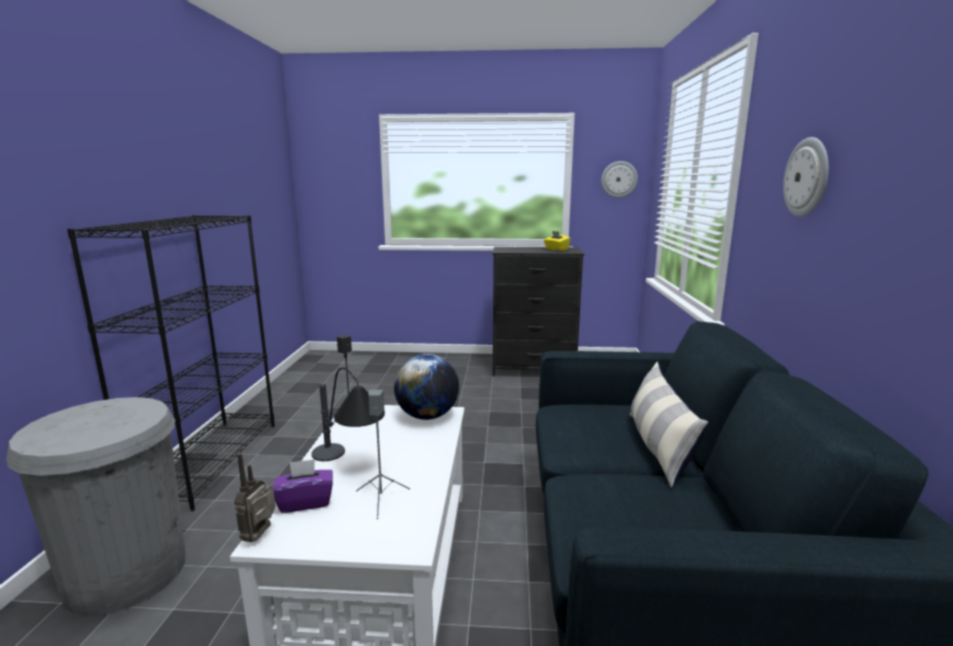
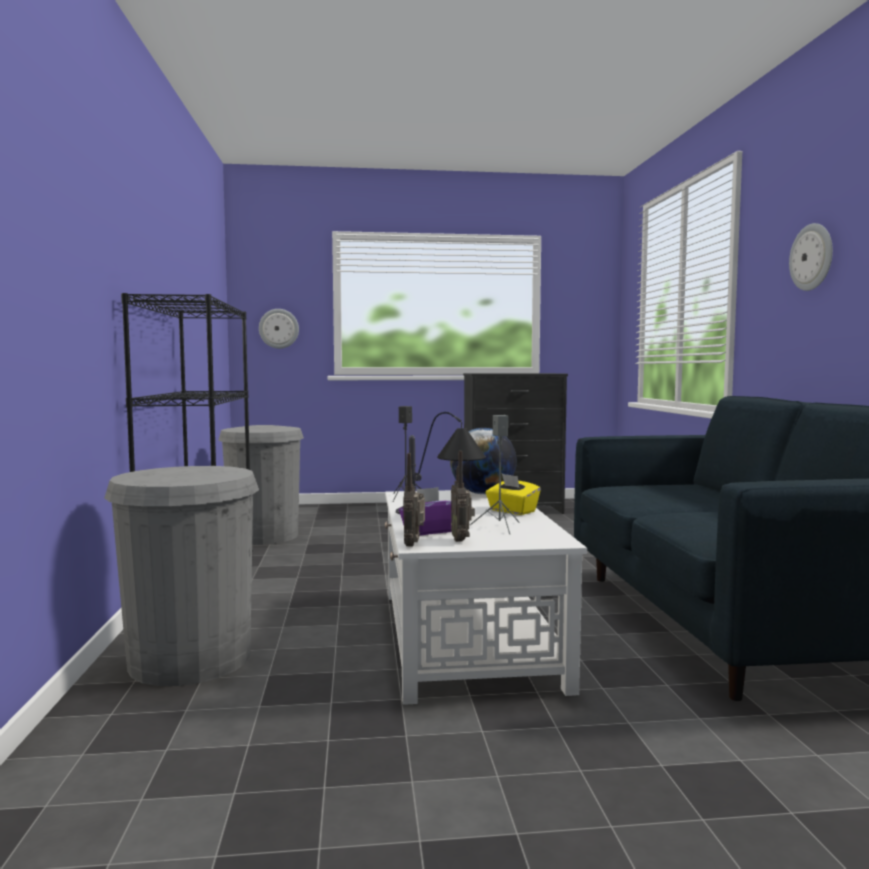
camera: 10 degrees left, 10 degrees down
(305, 393) = (263, 536): none -> grey trash can
(318, 529) = (462, 540): none -> radio
(556, 249) = (534, 373): yellow tissue box -> yellow tissue box (512, 511)
(619, 179) = (588, 304): wall clock -> wall clock (279, 328)
(658, 447) = (717, 499): pillow -> none

